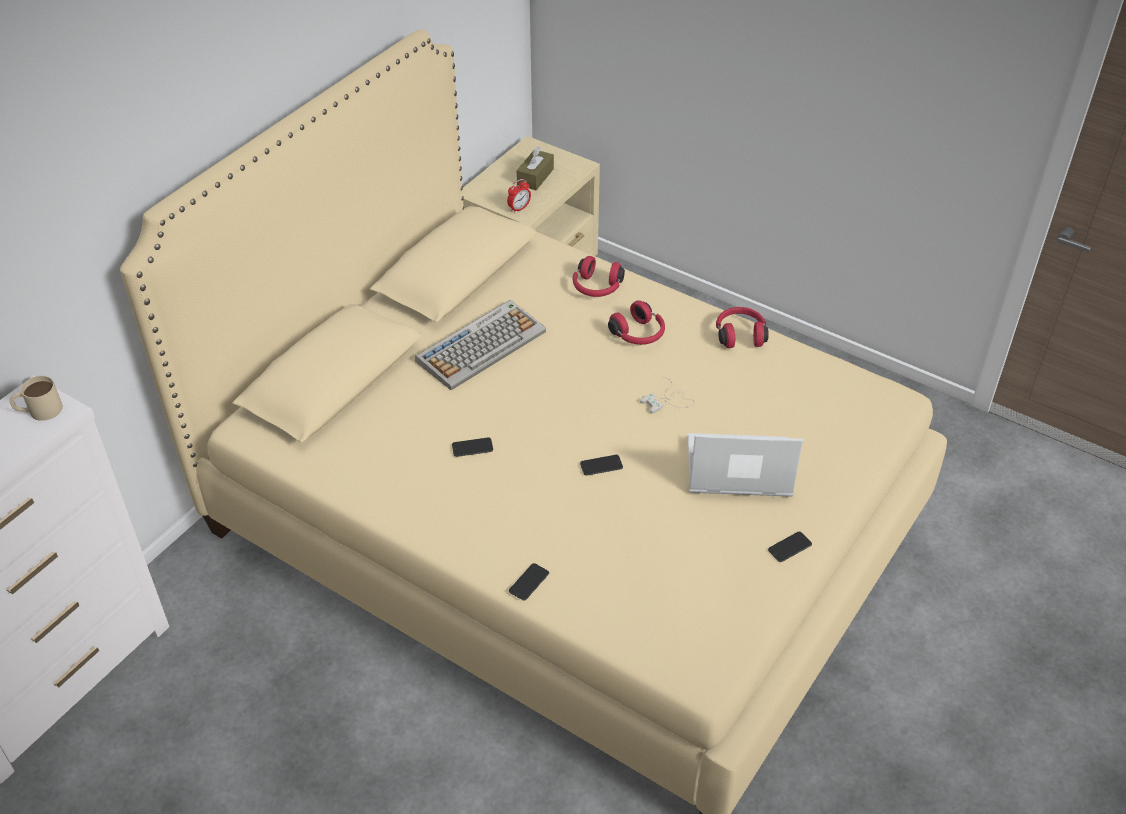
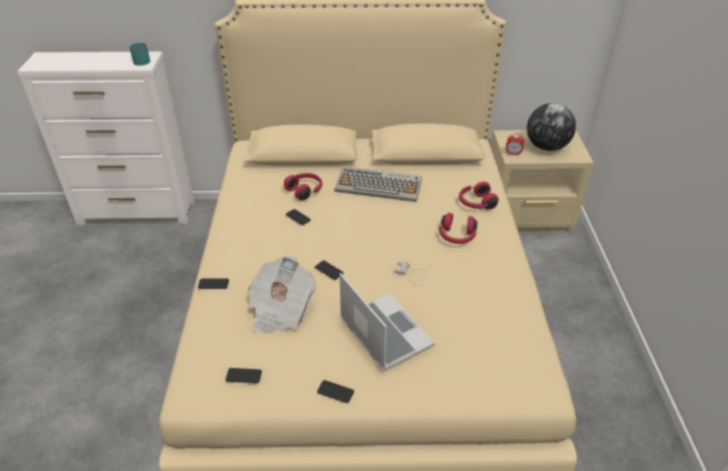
camera: 55 degrees right, 5 degrees down
(39, 410) = (139, 61): beige mug -> turquoise mug
(535, 177) = (546, 147): brown tissue box -> globe
(634, 536) = (280, 309): none -> newspaper
(711, 613) = (243, 376): none -> phone
(740, 335) = (510, 279): red headphones -> red headphones (305, 191)

